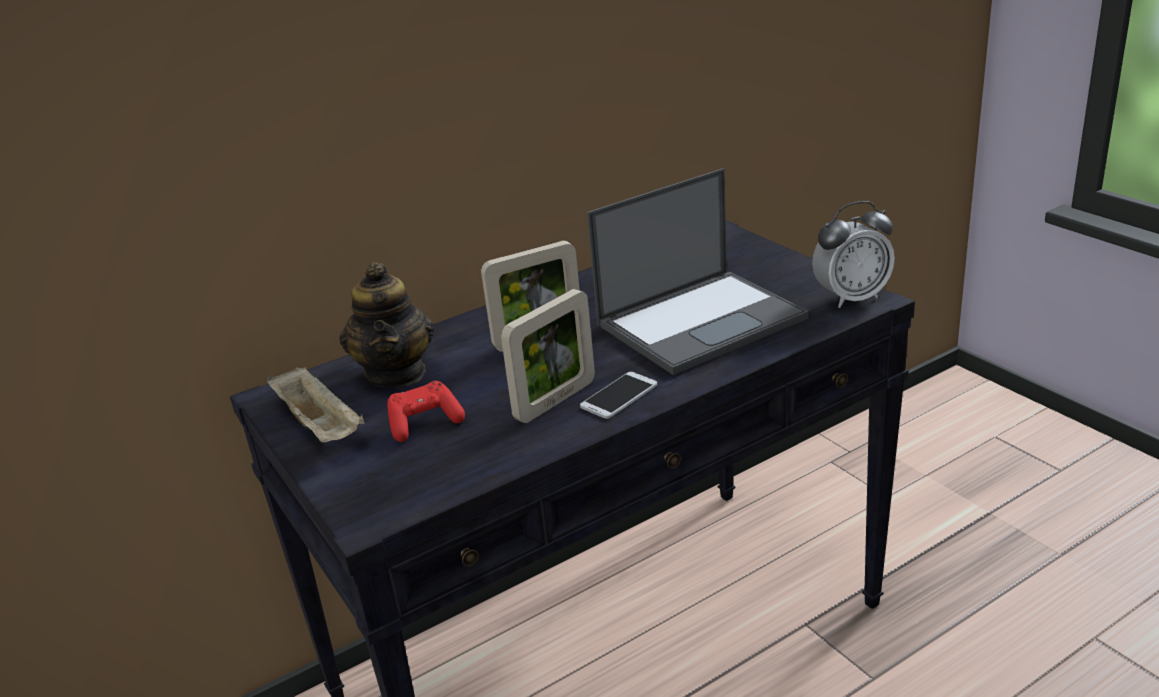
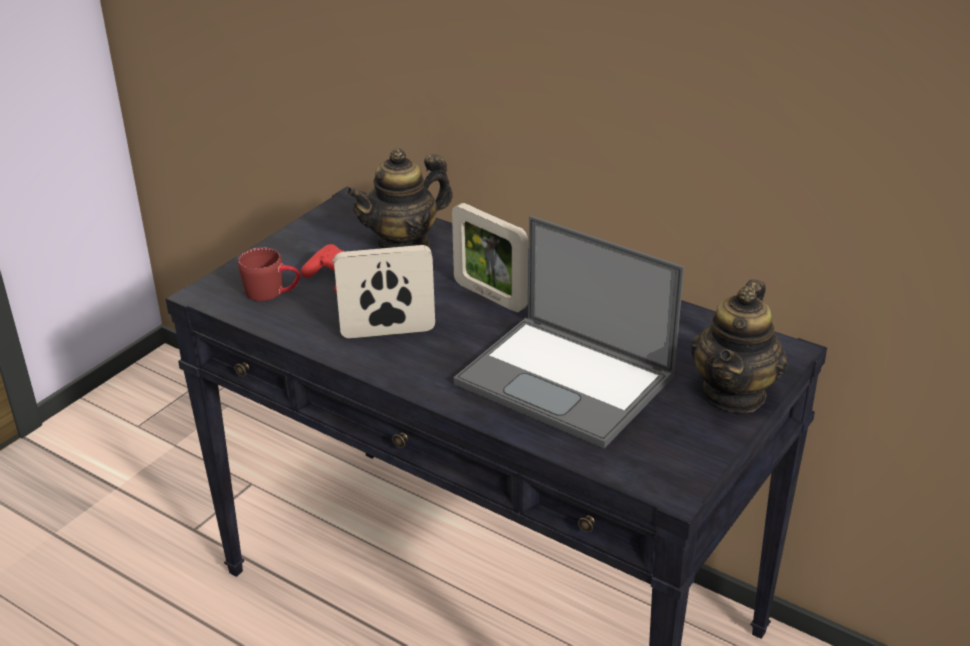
camera: 65 degrees right, 5 degrees up
(320, 426) = (316, 236): beige tray -> none
(412, 468) = (273, 292): none -> red mug
(555, 401) = (388, 332): picture frame -> picture frame turned 150 degrees clockwise
(619, 396) = (407, 362): phone -> none
(762, 258) = (735, 393): none -> teapot
(851, 298) = (669, 473): alarm clock -> none

